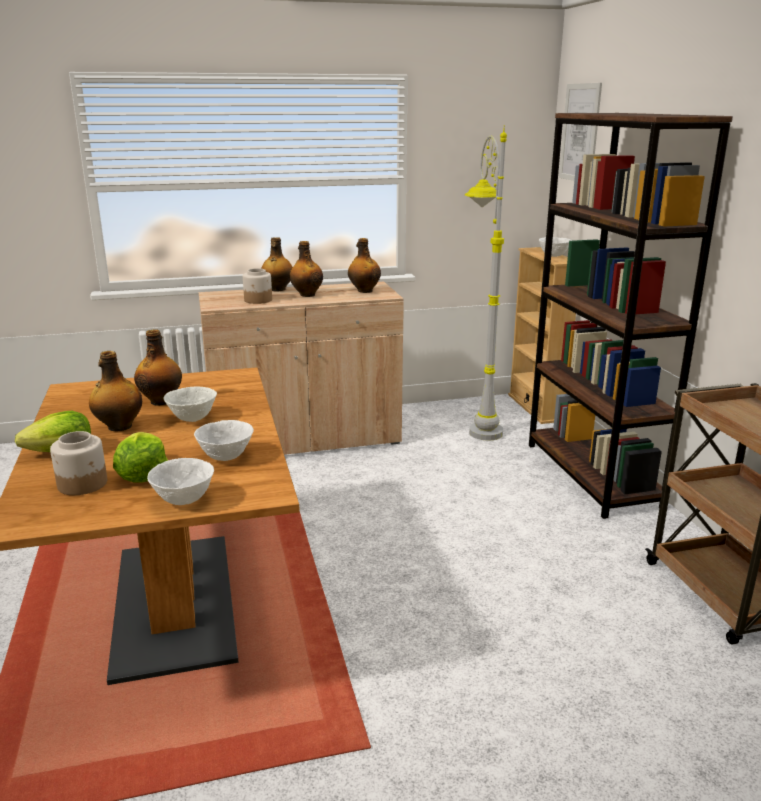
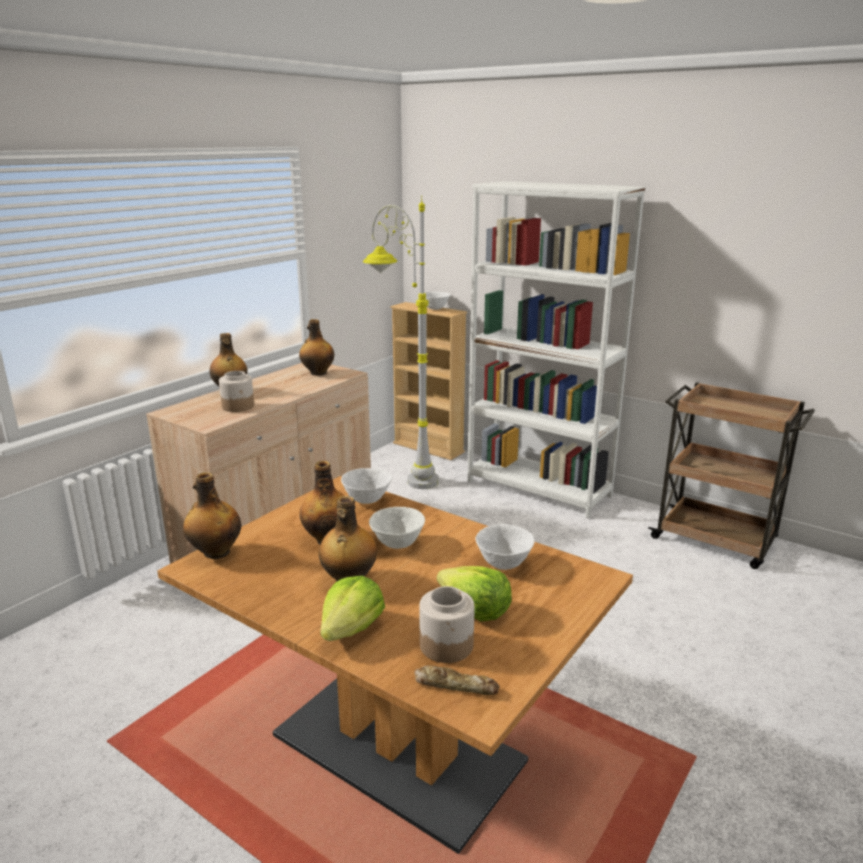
camera: 40 degrees left, 0 degrees up
(37, 506) = (456, 685): none -> bread
(184, 500) = (558, 614): white bowl -> white bowl (367, 500)
(307, 295) = (273, 389): bottle -> bottle (215, 552)
(580, 133) = (444, 197): picture -> none
(592, 475) = (538, 488): brown bookcase -> white bookcase

